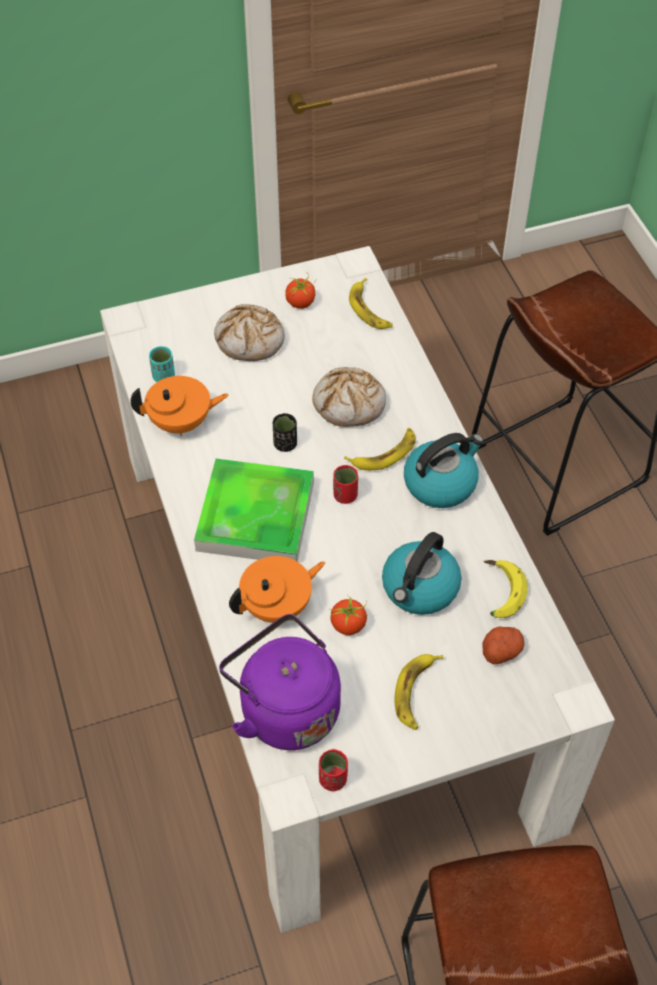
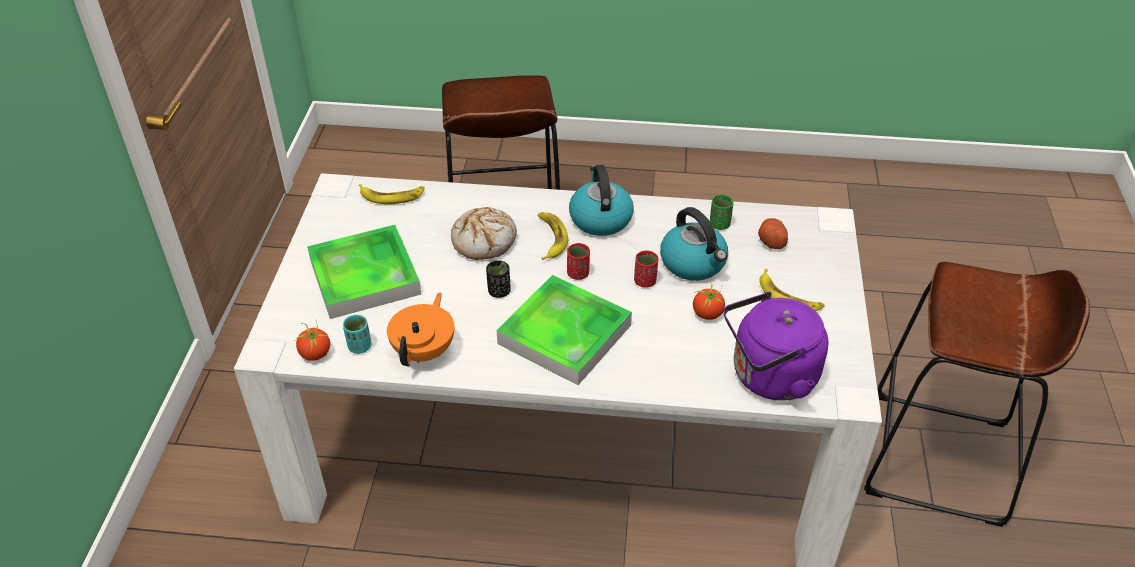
camera: 65 degrees left, 10 degrees down
(250, 340) = (364, 276): bread -> tray
(278, 606) = (666, 349): orange teapot -> none
(300, 302) = (348, 232): tomato -> tomato (315, 354)
(333, 779) = (847, 369): red cup -> red cup (645, 281)
(498, 592) = (719, 224): banana -> green cup

